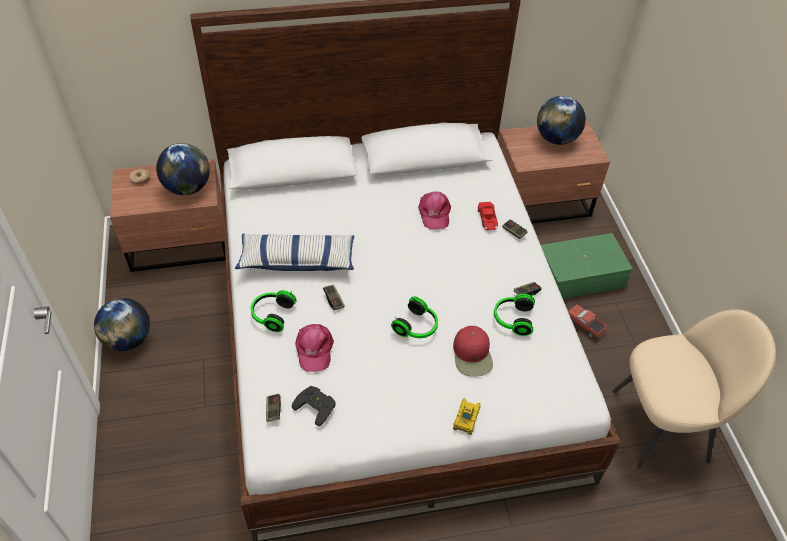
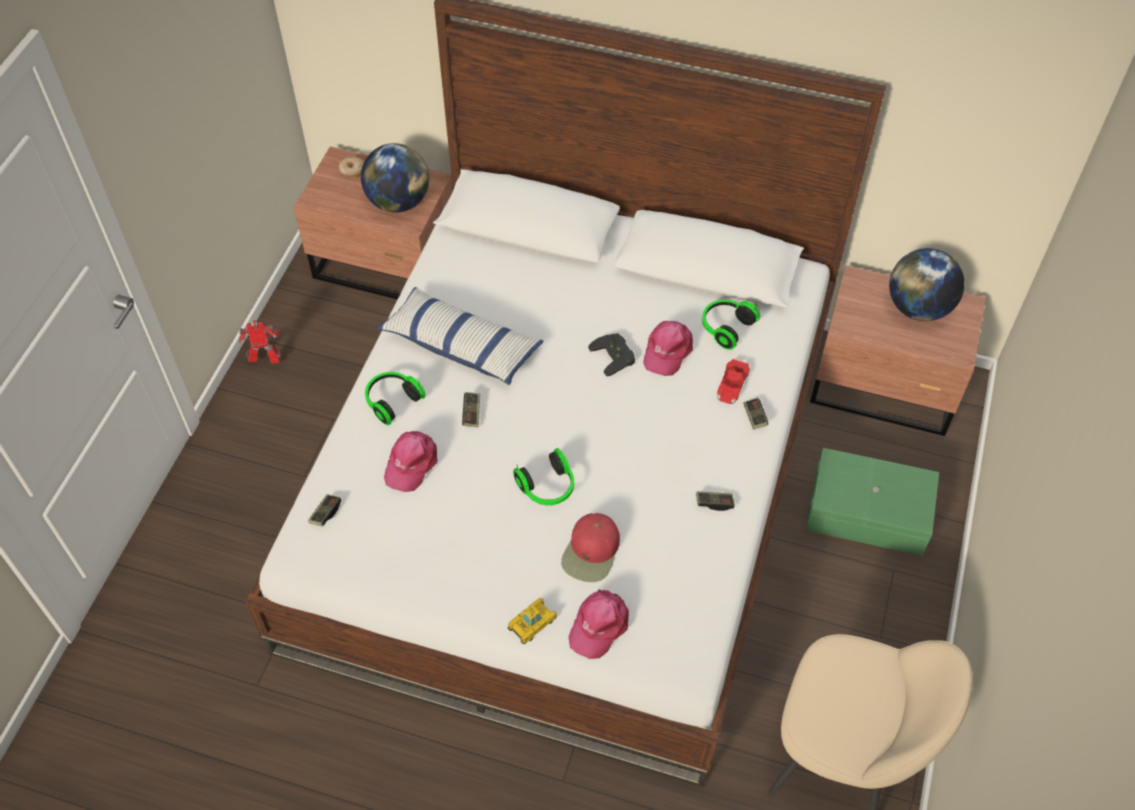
camera: 30 degrees right, 5 degrees up
(128, 340) = (266, 361): globe -> toy robot
(317, 405) = (374, 529): black game controller -> black game controller (615, 355)
(510, 399) = (599, 625): none -> pink cap
(512, 319) = (671, 529): headphones -> headphones (725, 327)
(584, 325) = (826, 582): toy truck -> none

